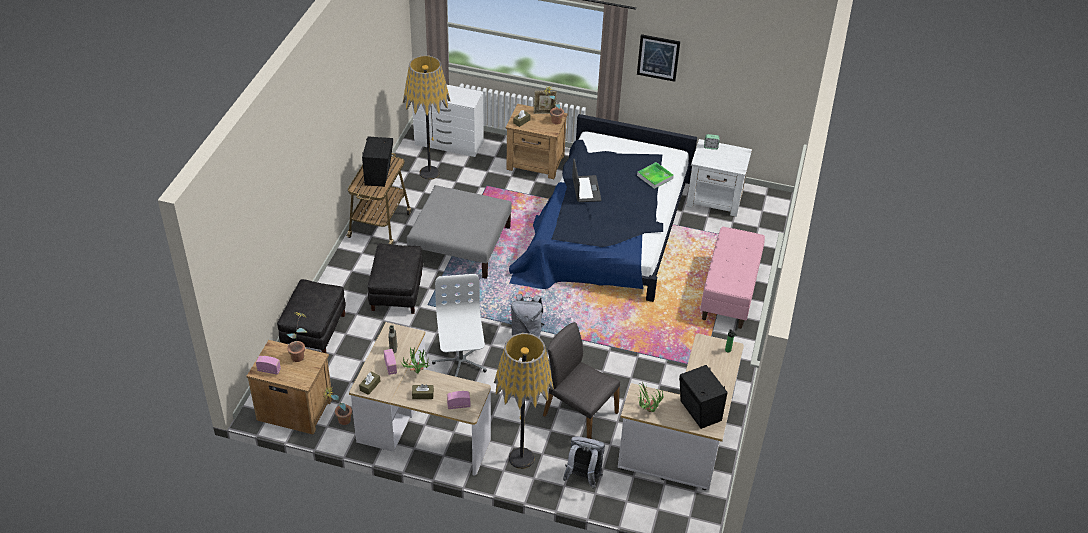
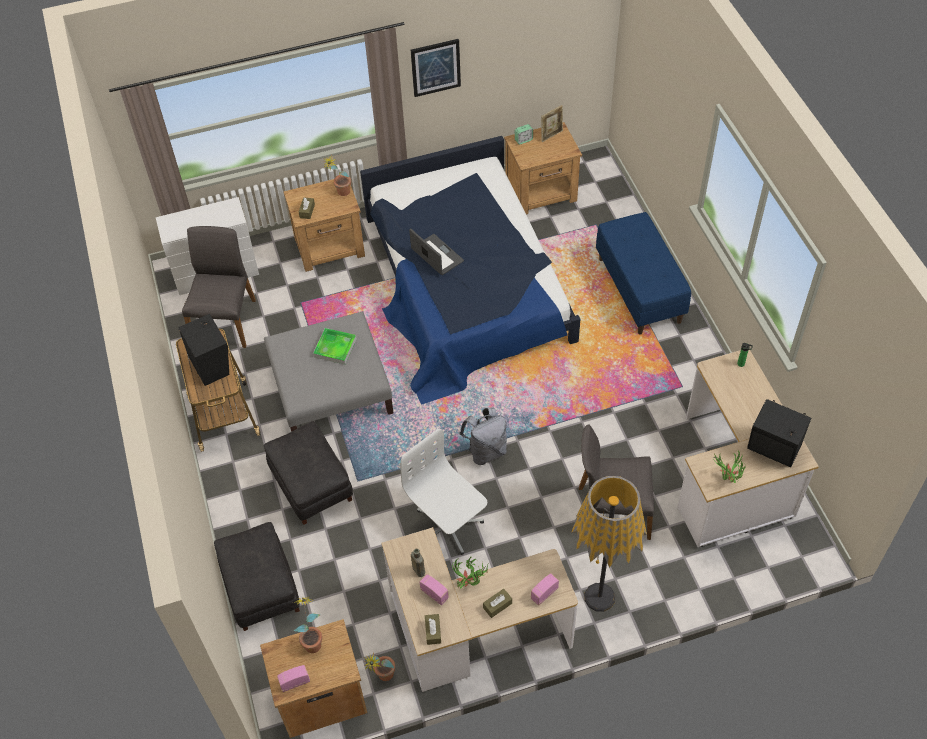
camera: 30 degrees left, 10 degrees up
(429, 173) = (225, 320): floor lamp -> grey chair
(544, 113) = (322, 187): picture frame -> picture frame (551, 135)
(583, 477) = (674, 579): grey backpack -> none
(655, 177) = (491, 203): tray -> tray (335, 348)
(715, 199) = (542, 192): white nightstand -> brown nightstand
(729, 293) = (640, 290): pink bench -> blue bench

